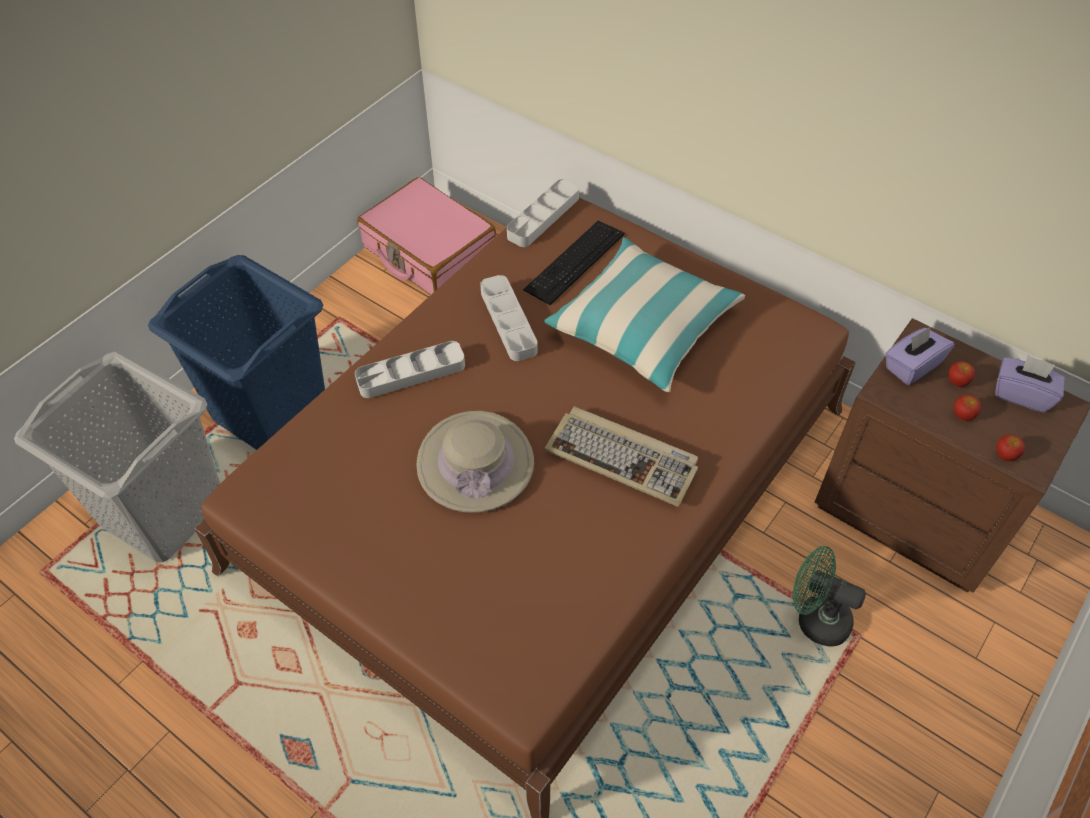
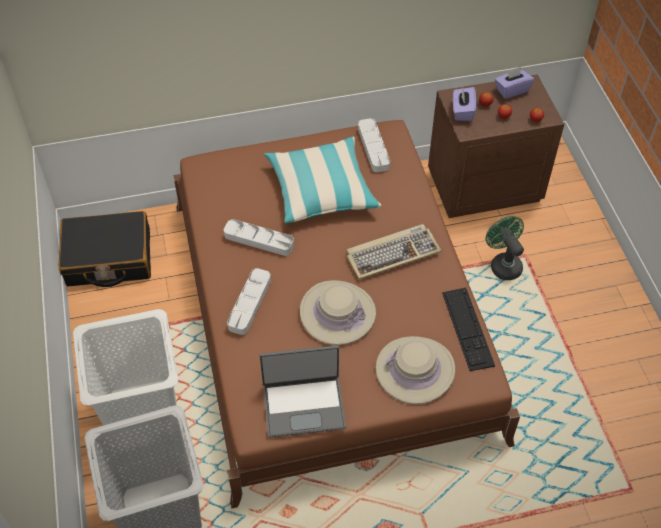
camera: 50 degrees left, 0 degrees up
(270, 409) = (142, 411): blue laundry basket -> white laundry basket
(313, 521) = (304, 405): none -> laptop
(428, 252) = (108, 258): pink suitcase -> black suitcase
(466, 604) = (415, 370): none -> beige hat
(543, 217) = (199, 177): grey tray -> grey tray (373, 148)
(574, 261) = (247, 186): keyboard -> keyboard (467, 328)
(815, 618) = (503, 264): green fan -> green fan turned 90 degrees clockwise

